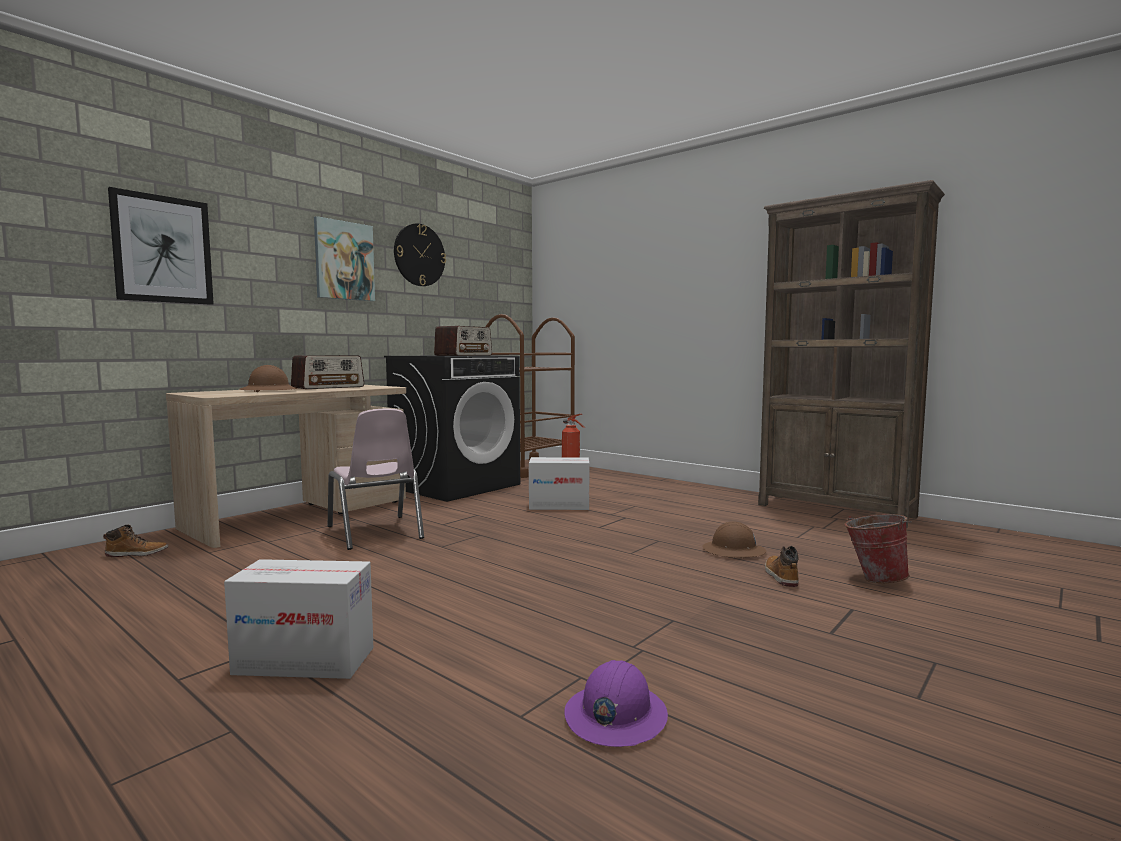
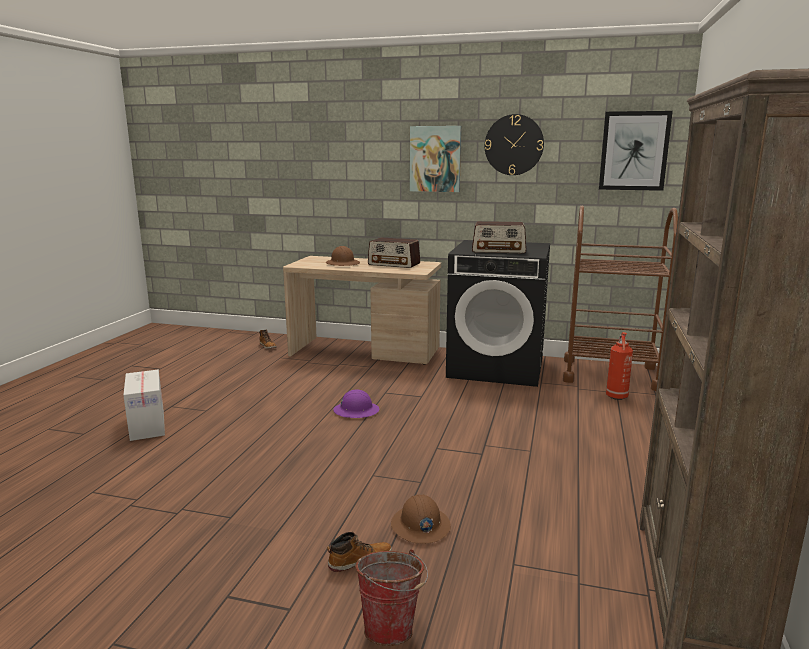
camera: 65 degrees right, 10 degrees up
(162, 249) = (311, 165): picture -> picture (634, 151)
(375, 532) = (347, 380): pink chair -> none
(559, 505) = (486, 418): cardboard box -> none
(615, 716) = (90, 519): purple hard hat -> purple hard hat (356, 411)

